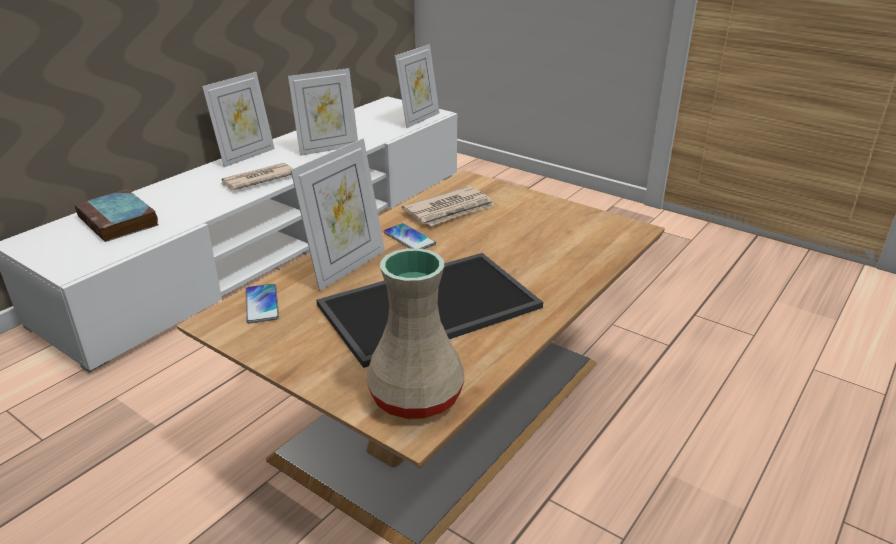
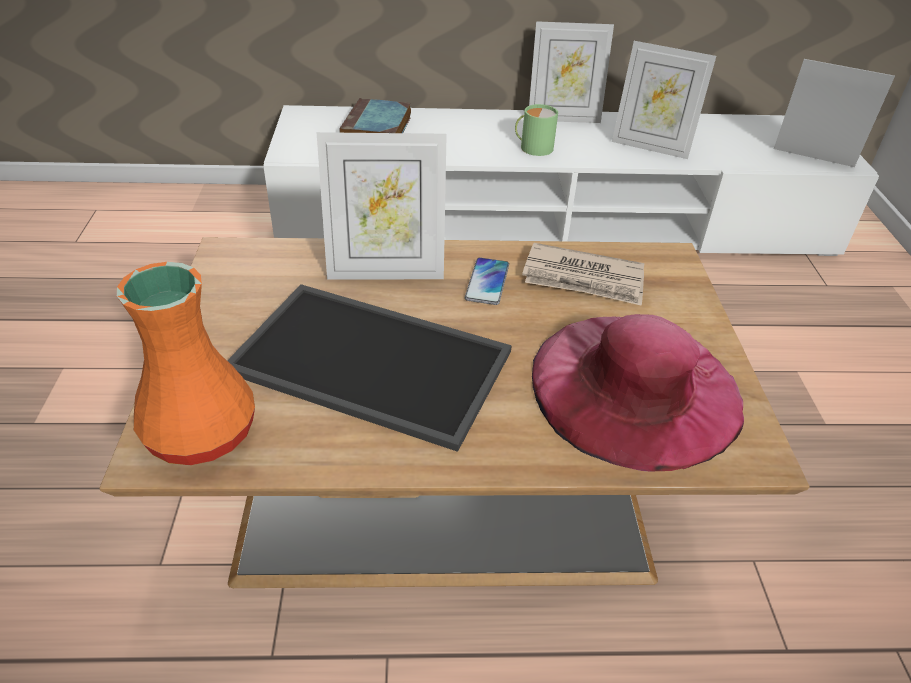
camera: 50 degrees right, 10 degrees up
(257, 180) = (533, 147): newspaper -> green mug
(262, 304) = (273, 260): phone -> none
(418, 119) = (812, 161): picture frame -> picture frame turned 150 degrees counterclockwise
(418, 398) = (200, 435): beige vase -> orange vase
(554, 236) = (635, 387): none -> pink hat

